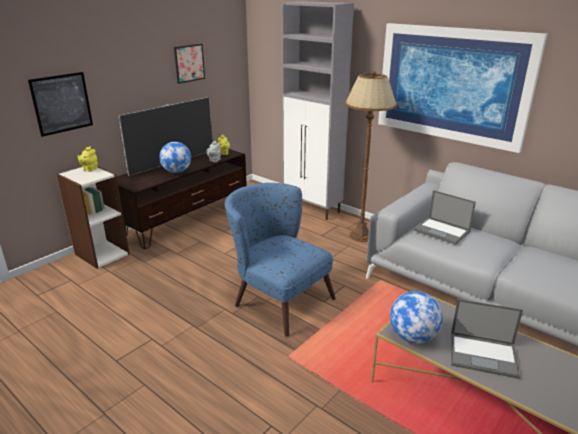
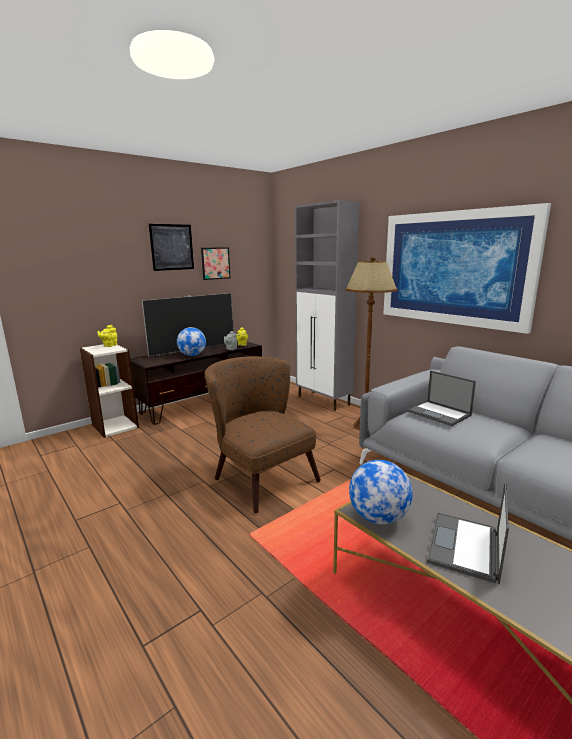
camera: 10 degrees right, 10 degrees down
(62, 103) = (90, 285): picture -> picture (172, 247)
(277, 298) = (260, 475): blue armchair -> brown armchair
(484, 355) = (465, 547): laptop -> laptop turned 90 degrees clockwise

